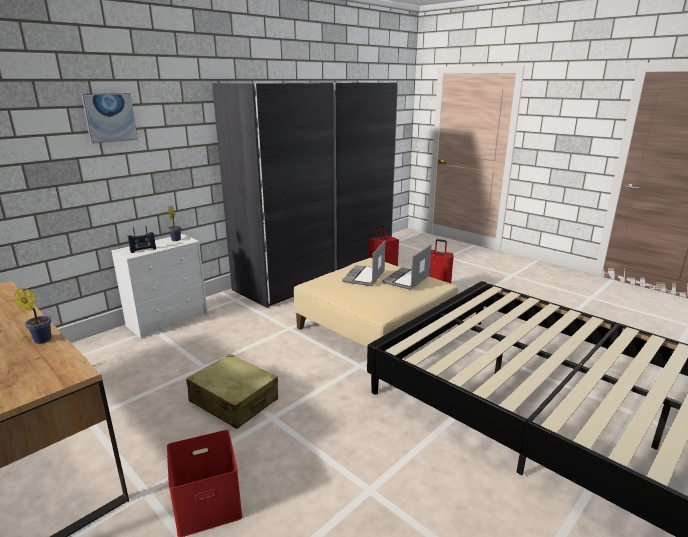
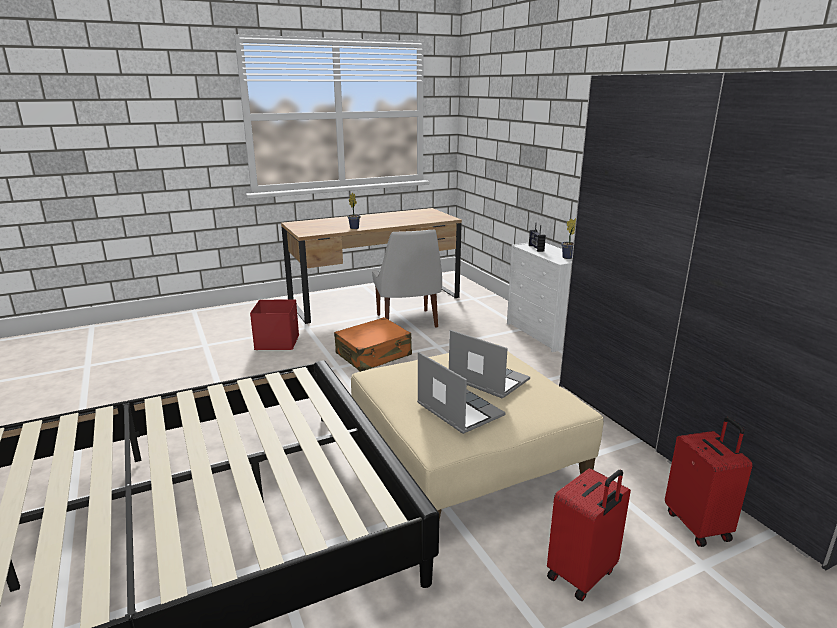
camera: 110 degrees right, 0 degrees up
(110, 117) = (571, 112): picture -> none
(129, 400) = (407, 322): none -> white chair
(234, 401) = (373, 355): beige suitcase -> orange suitcase

